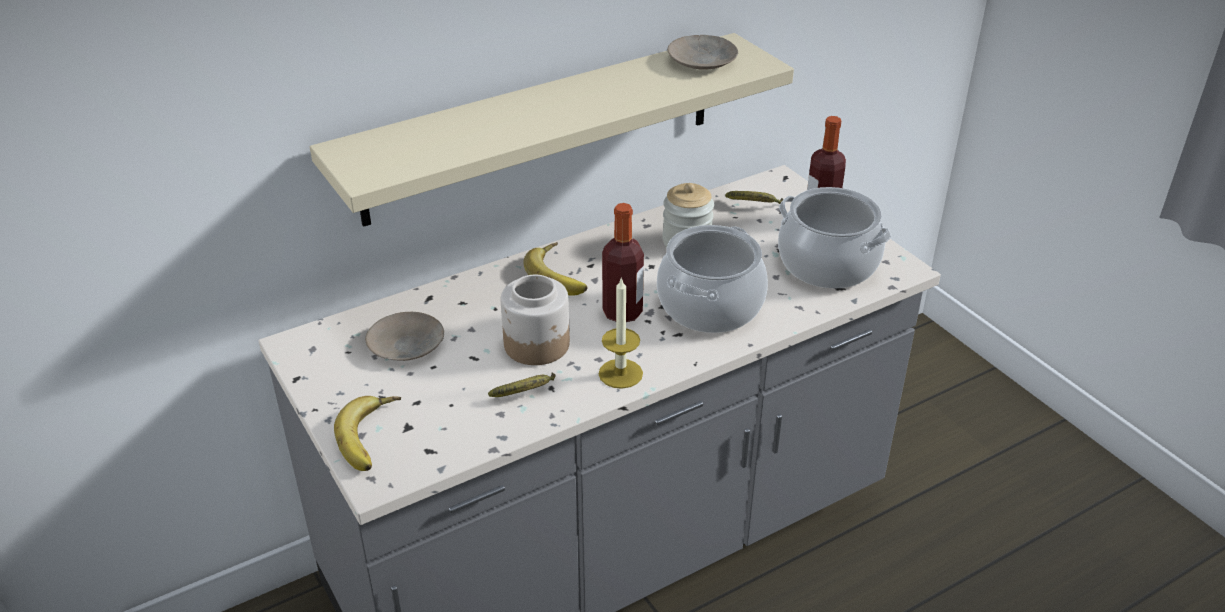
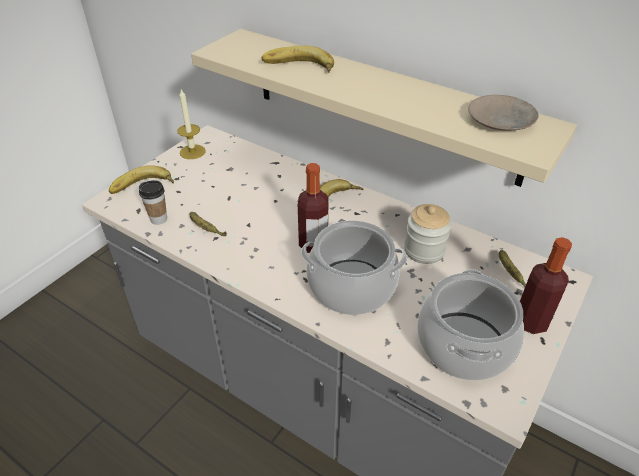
camera: 65 degrees right, 5 degrees up
(407, 345) = (227, 170): beige plate -> none
(468, 433) = (158, 219): none -> cup
(482, 131) = (298, 67): none -> banana
(537, 345) = (255, 218): jar -> none
(620, 373) = (245, 264): candle -> candle (192, 152)

